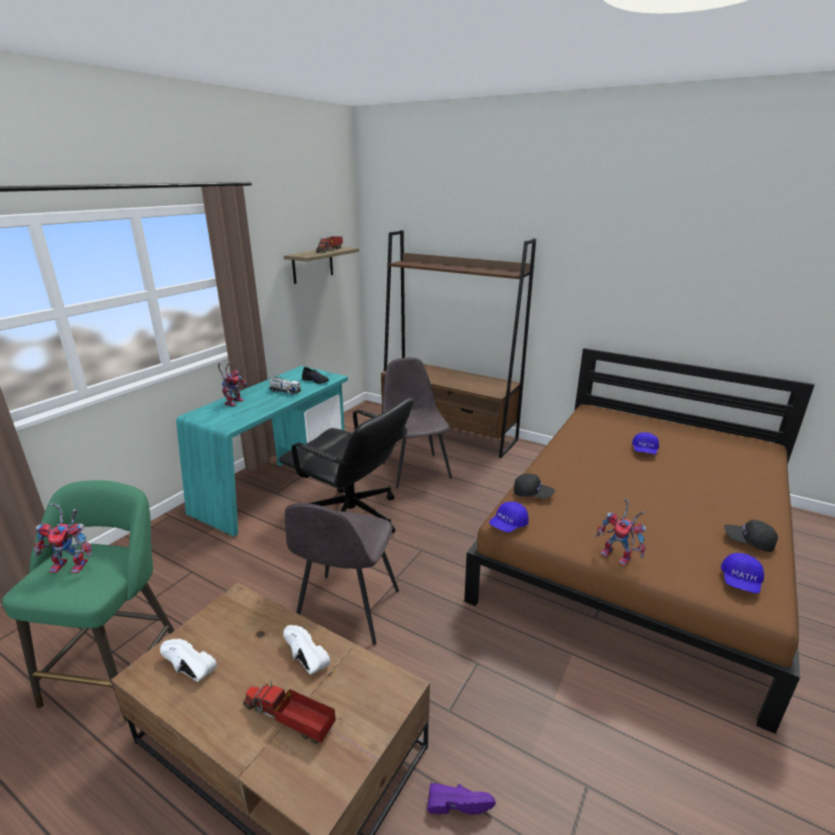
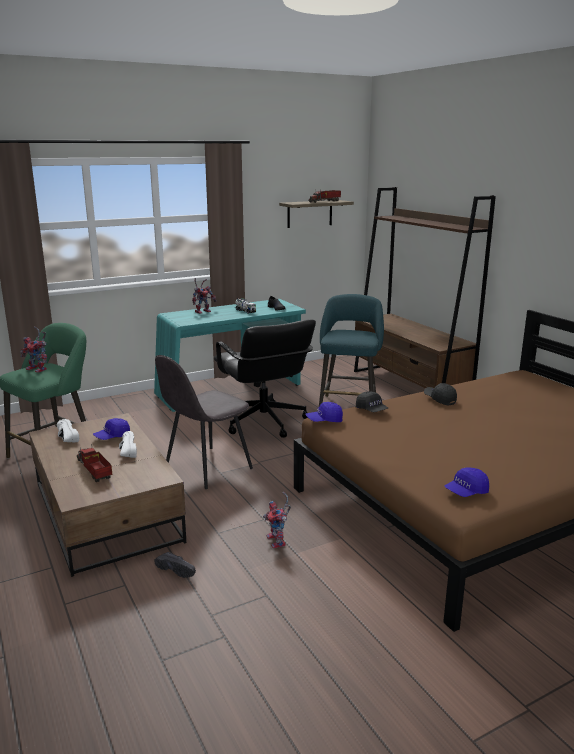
camera: 30 degrees right, 5 degrees down
(415, 469) = (348, 405): grey chair -> turquoise stool
(458, 802) = (178, 570): purple shoe -> black shoe
(619, 556) = (385, 455): toy robot -> toy robot (278, 542)
(644, 451) = (527, 409): blue cap -> blue cap (112, 437)
(748, 541) = (521, 477): black cap -> black cap (439, 399)

